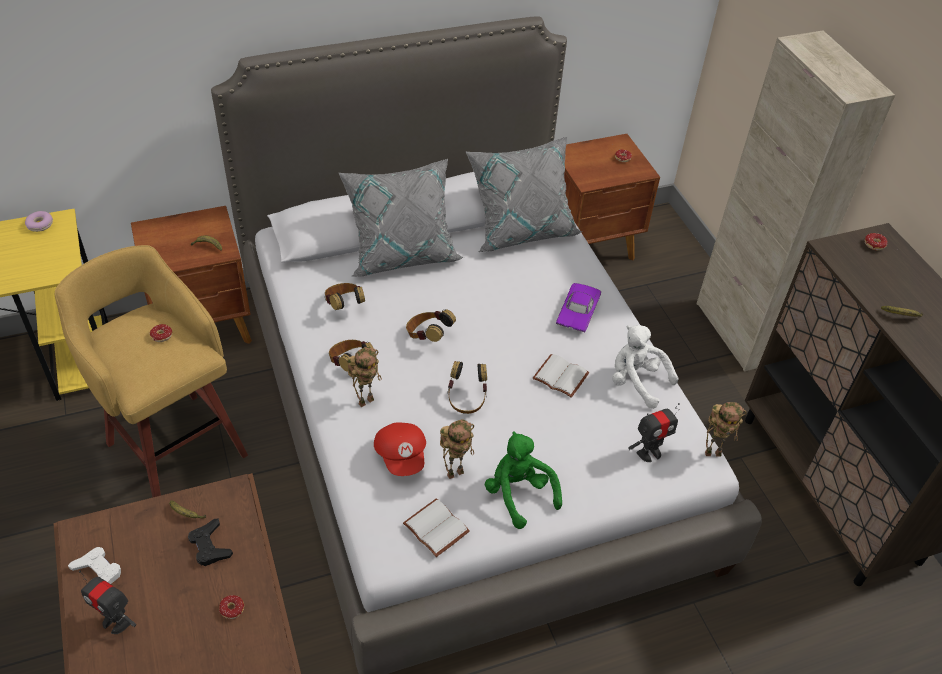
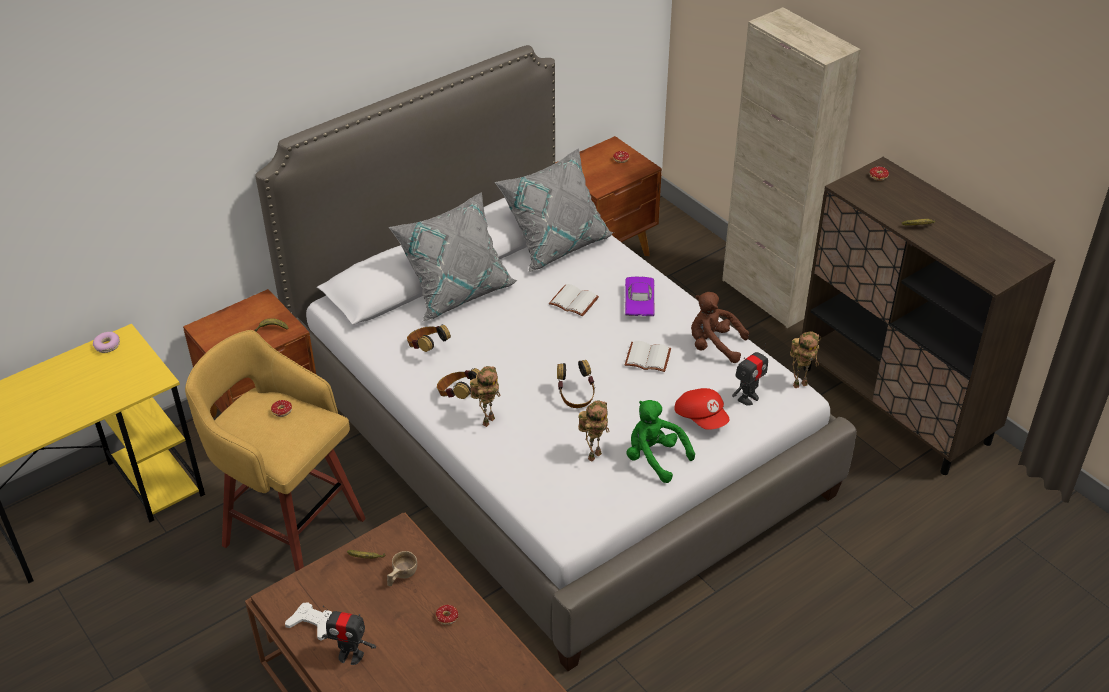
camera: 15 degrees left, 5 degrees down
(210, 546) = (401, 576): black game controller -> beige cup
(402, 456) = (542, 455): red cap -> red cap (702, 417)
(428, 336) = (516, 354): headphones -> none
(434, 528) = (597, 502): white book -> white book (572, 302)
(636, 382) = (714, 345): white plush toy -> brown plush toy

